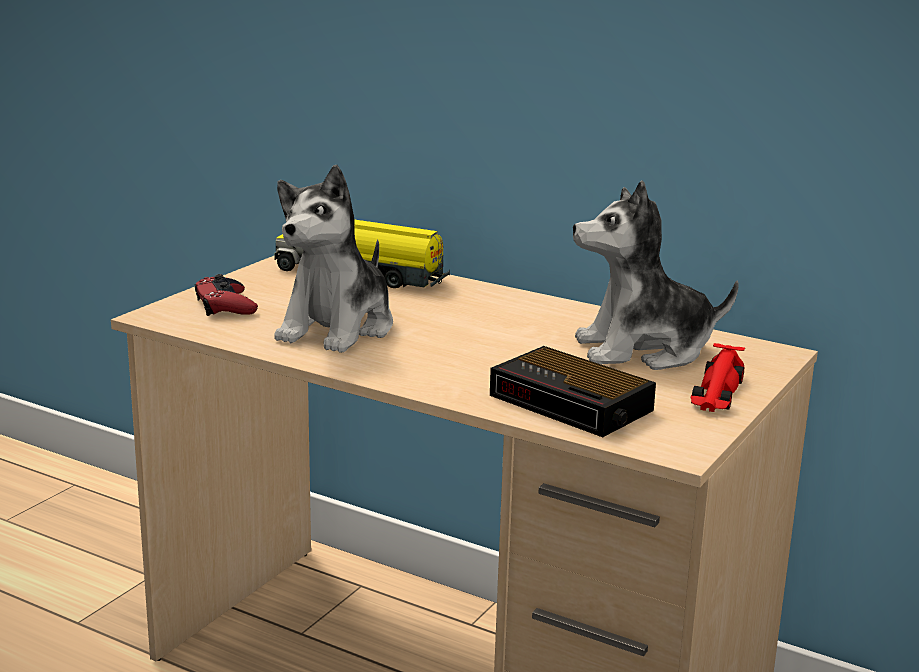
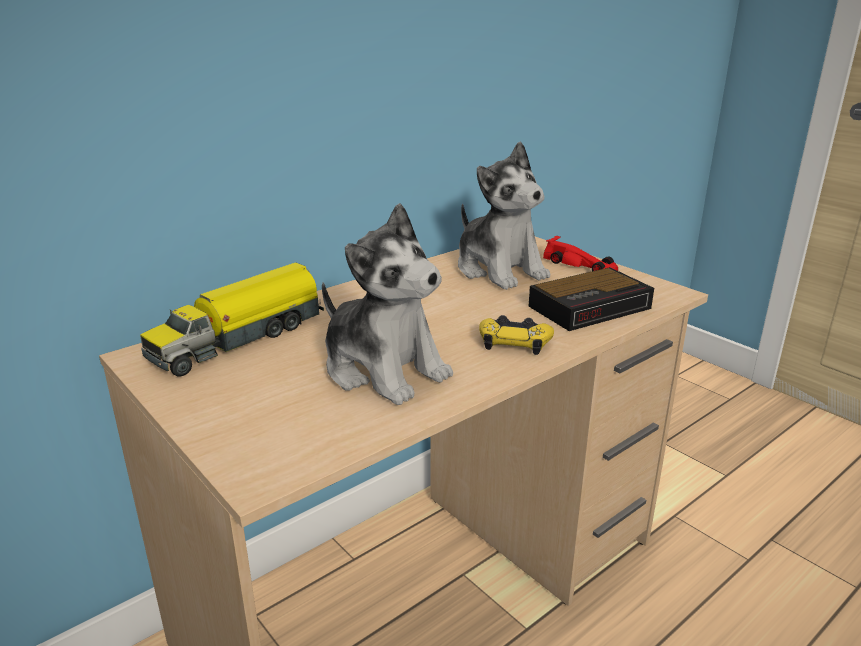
camera: 70 degrees left, 5 degrees up
(225, 305) = (265, 424): red game controller -> none
(439, 372) = (514, 341): none -> yellow game controller
(643, 350) = (499, 270): plush toy -> plush toy turned 45 degrees counterclockwise

